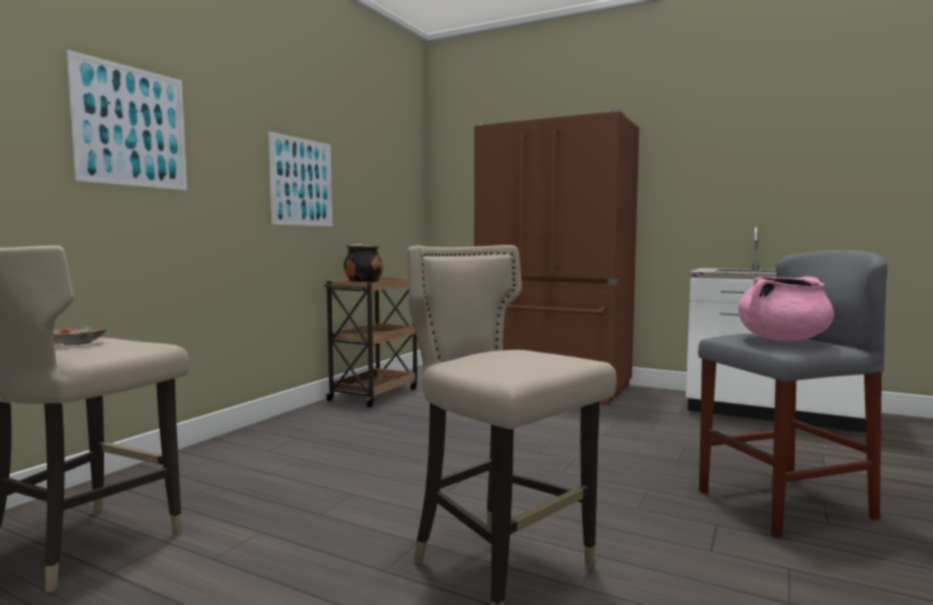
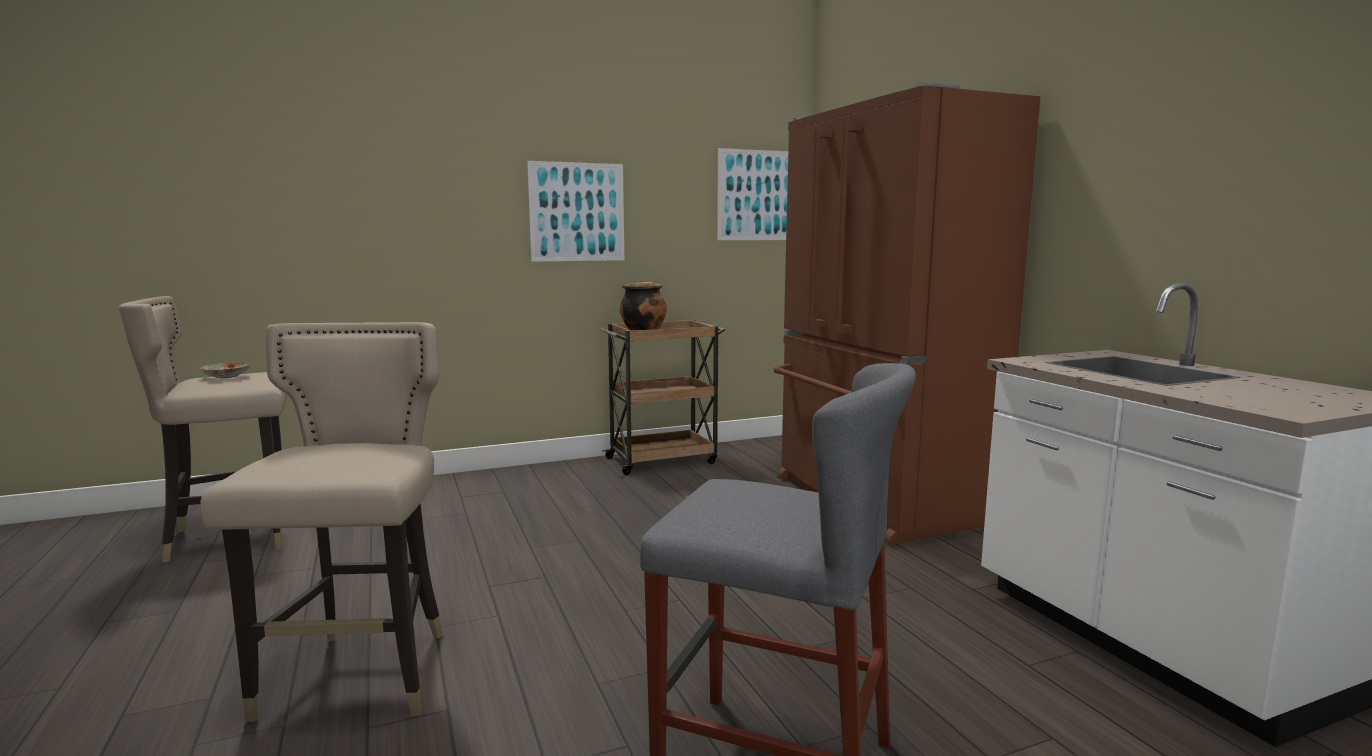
camera: 40 degrees right, 5 degrees up
(131, 126) = (361, 177): picture -> picture (757, 195)
(783, 339) = (743, 507): pink cooking pot -> none

